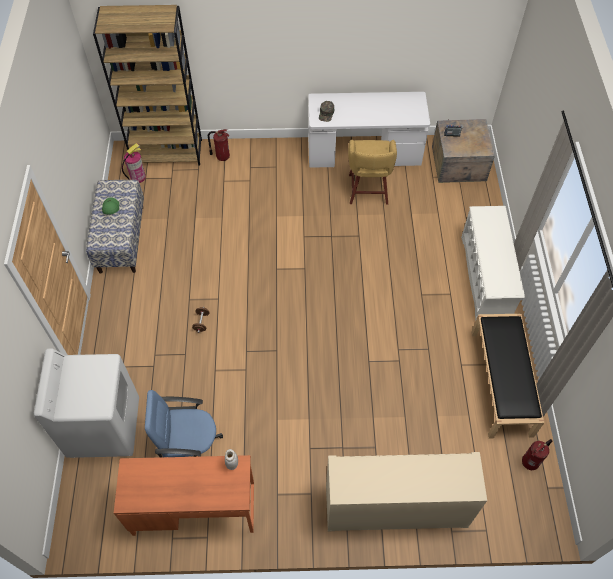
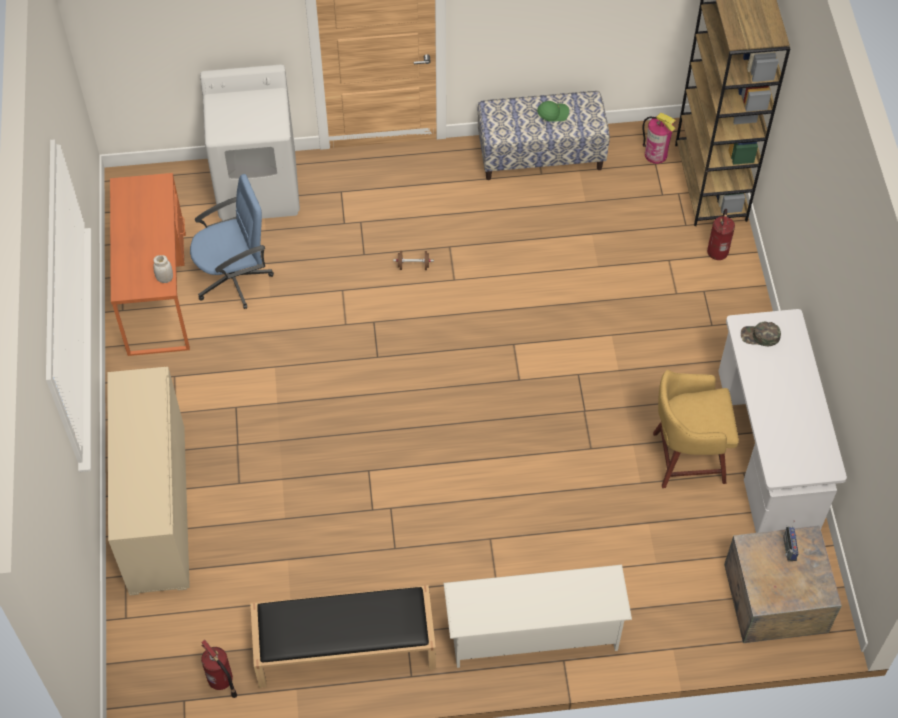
camera: 85 degrees right, 0 degrees up
(190, 447) = (234, 278): blue office chair -> blue office chair turned 75 degrees clockwise

